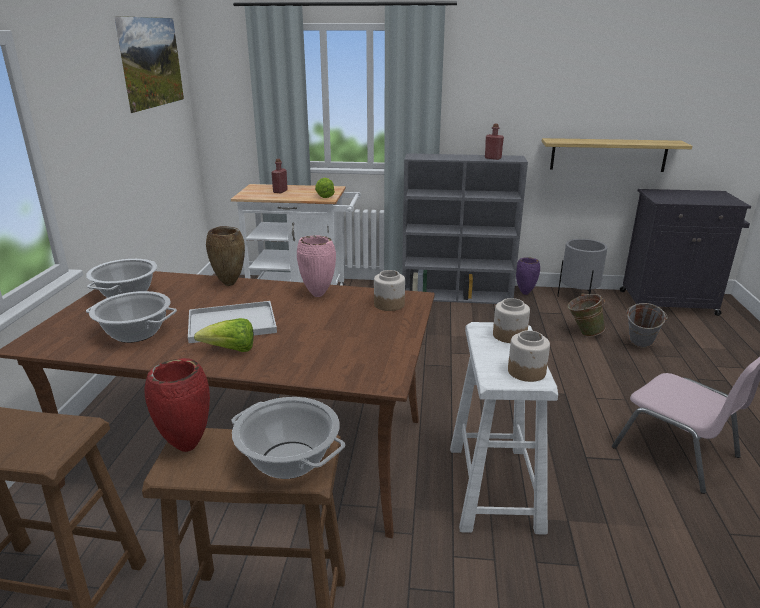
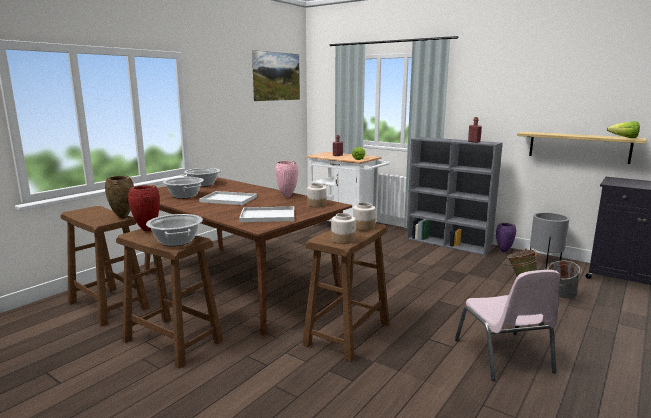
camera: 30 degrees right, 10 degrees down
(230, 284) = (253, 187): brown vase -> brown vase (123, 217)
(231, 350) = (212, 207): lettuce -> lettuce (624, 138)
(355, 350) = (266, 216): none -> white tray
(494, 488) = (347, 334): white stool -> brown stool

